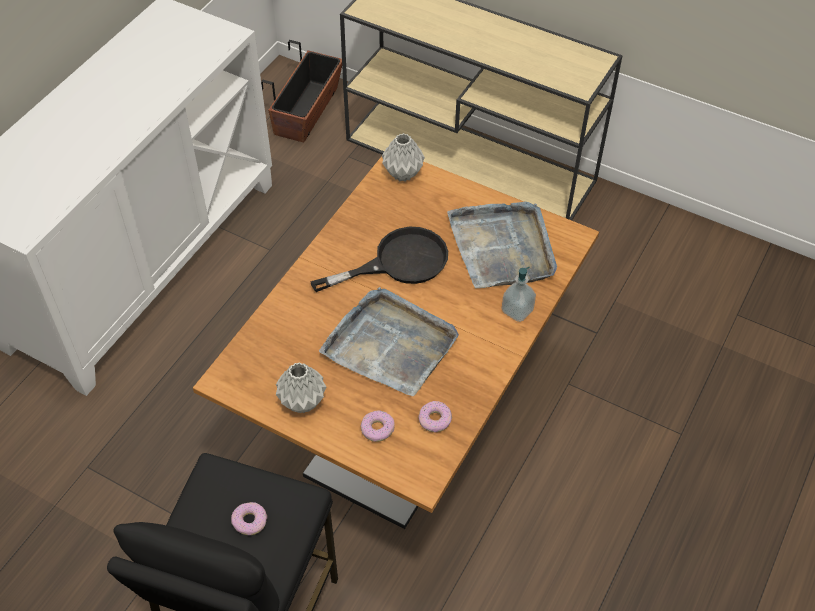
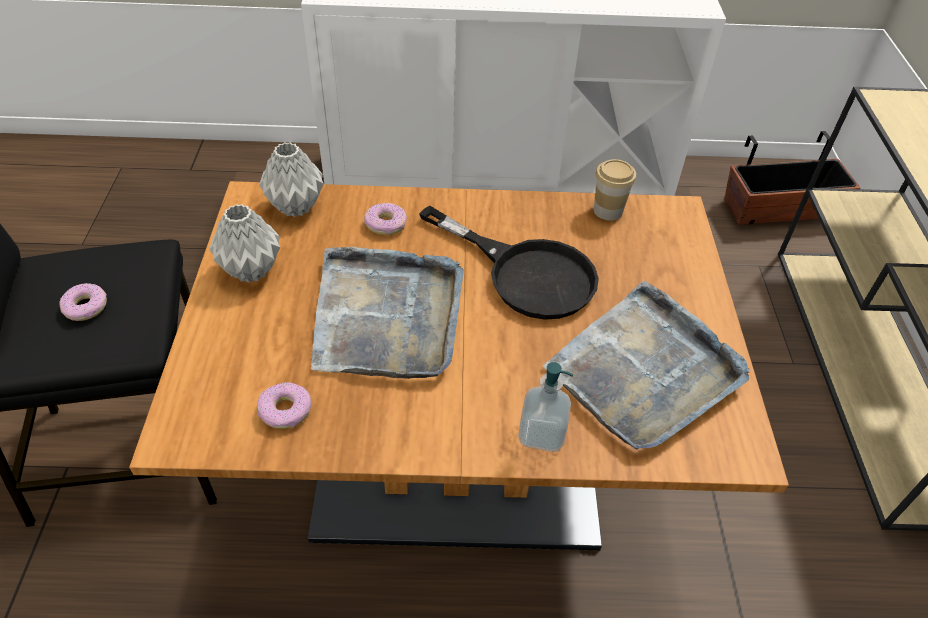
camera: 60 degrees right, 5 degrees down
(371, 197) = (608, 211): none -> cup
(377, 429) = (241, 355): donut -> donut (386, 224)
(402, 173) = (671, 223): grey vase -> grey vase (296, 206)

